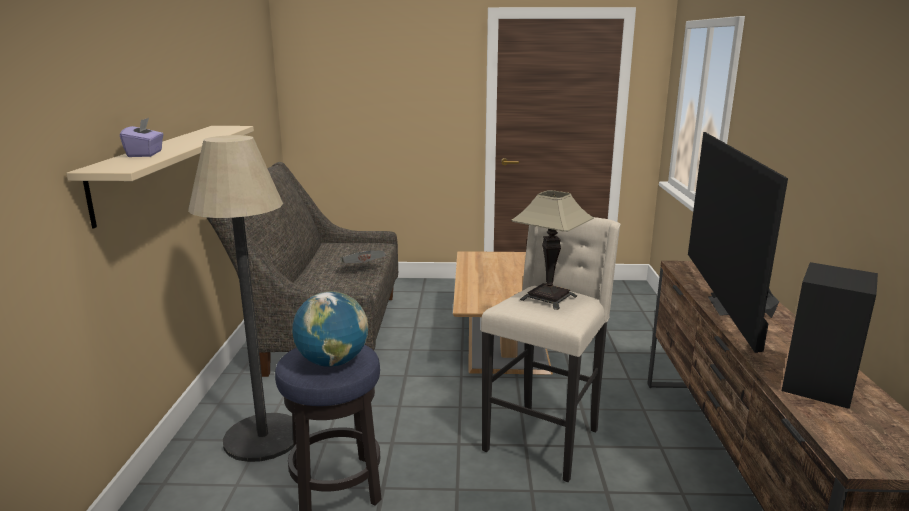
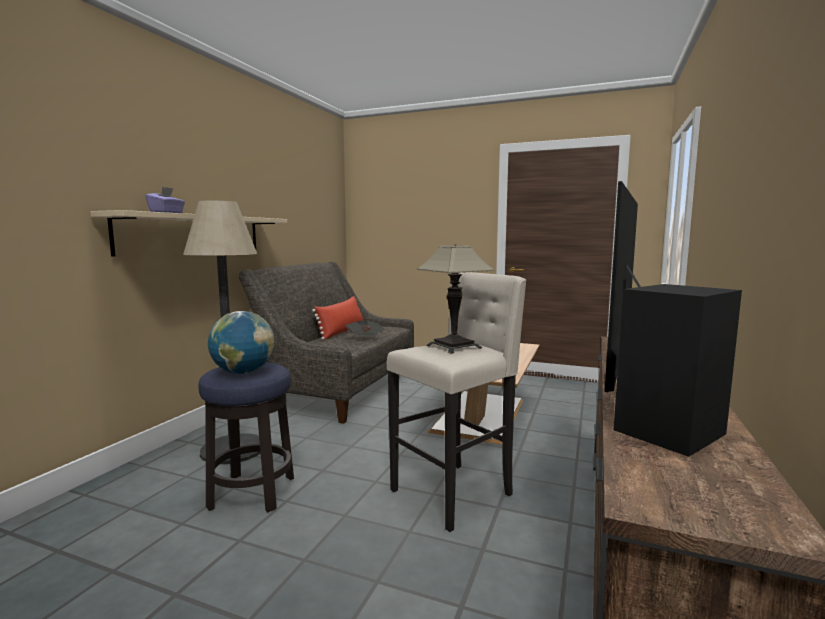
camera: 20 degrees right, 10 degrees down
(321, 261) = (341, 332): none -> red pillow

